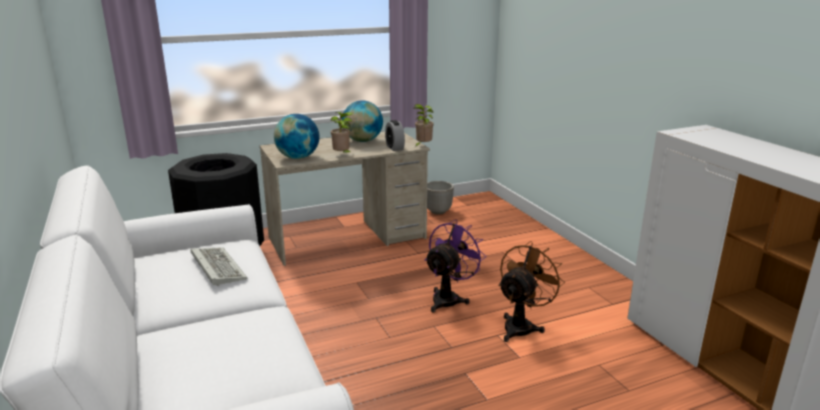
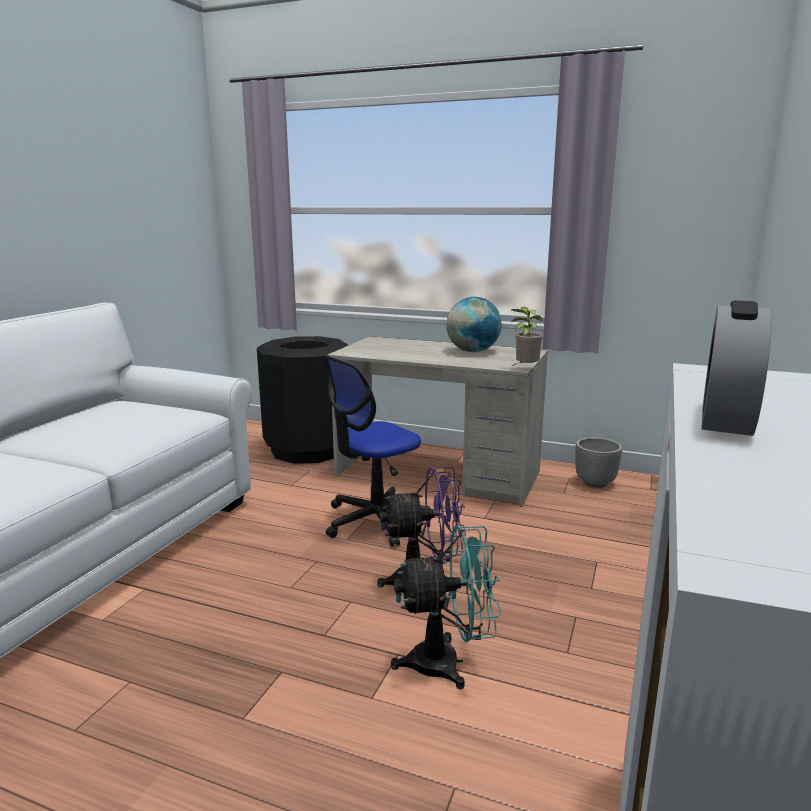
camera: 45 degrees right, 5 degrees down
(216, 267) = (132, 423): keyboard -> none
(298, 158) = (368, 351): globe -> none
(342, 155) = (414, 358): potted plant -> none
(364, 281) = (375, 521): none -> office chair
(394, 148) = (488, 363): alarm clock -> alarm clock (726, 420)
(522, 326) = (448, 663): brown fan -> turquoise fan

